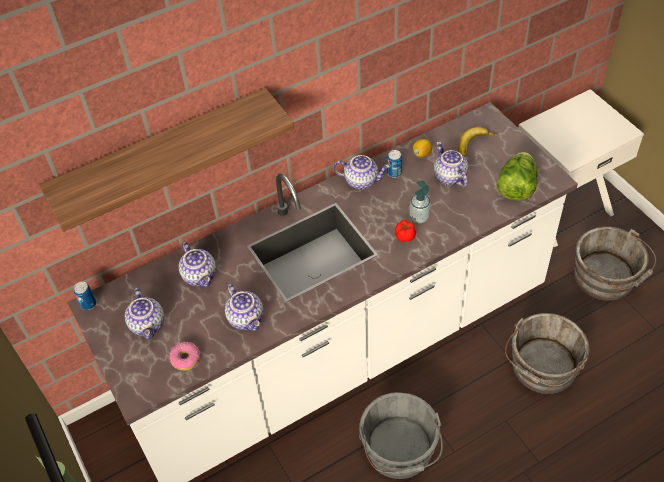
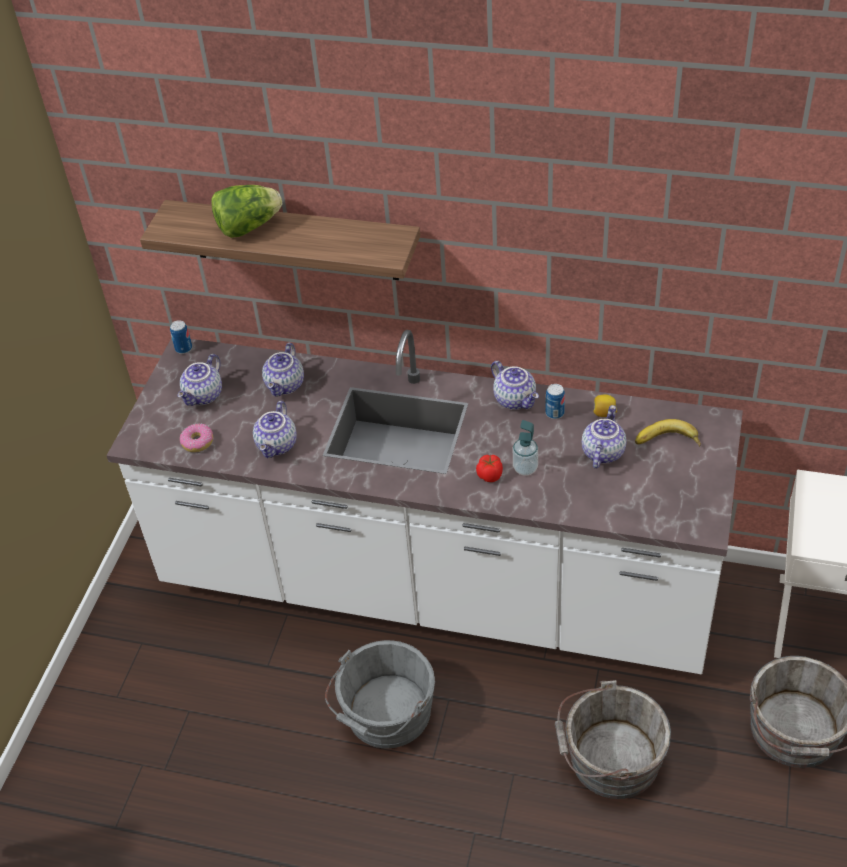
camera: 45 degrees right, 5 degrees down
(516, 187) = (656, 508): lettuce -> lettuce (248, 227)

